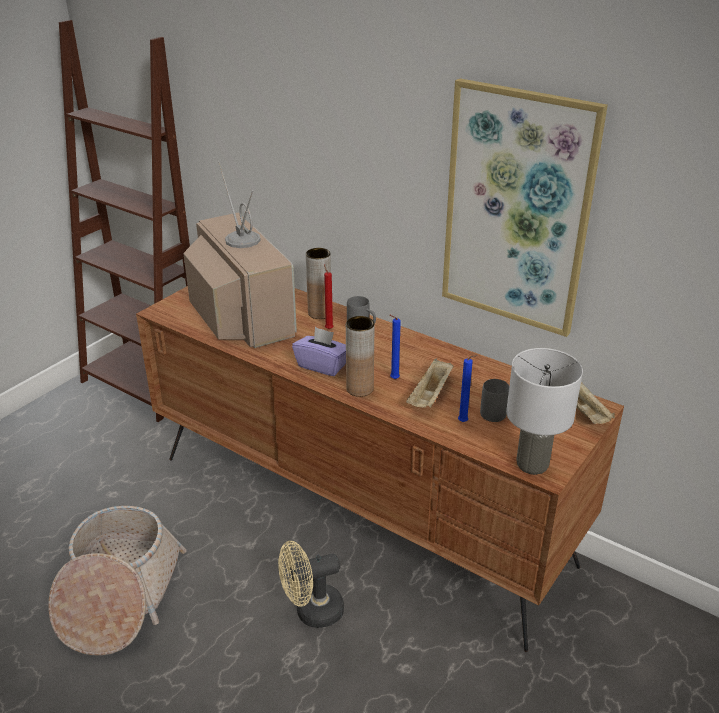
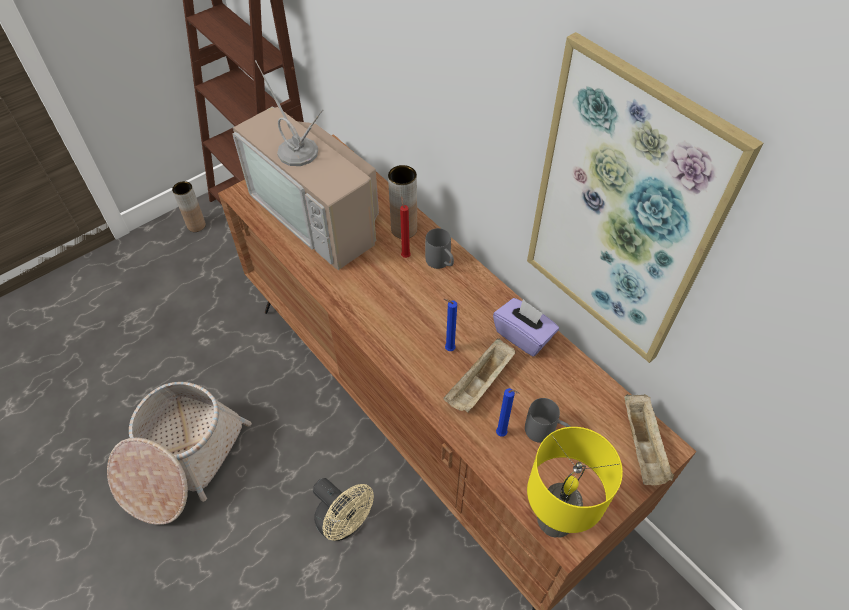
camera: 15 degrees right, 20 degrees up
(239, 314) = (320, 214): television -> television turned 150 degrees clockwise
(312, 612) = (344, 523): beige fan -> beige fan turned 135 degrees counterclockwise
(322, 365) = (380, 311): purple tissue box -> purple tissue box (523, 336)
(360, 389) = (407, 356): brown vase -> brown vase (196, 225)
(531, 464) = (554, 519): white table lamp -> yellow table lamp

